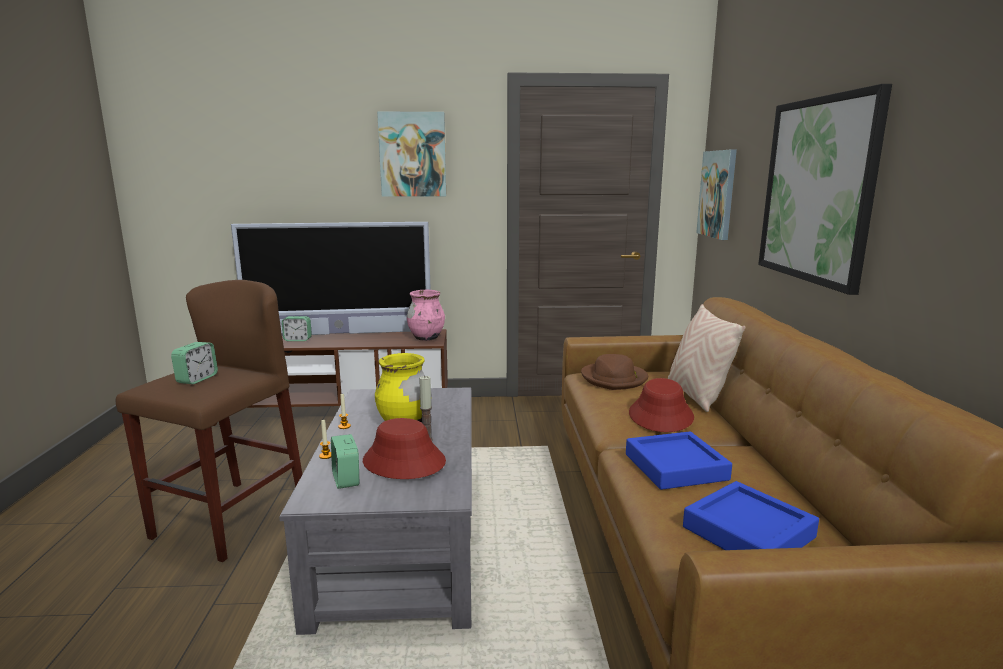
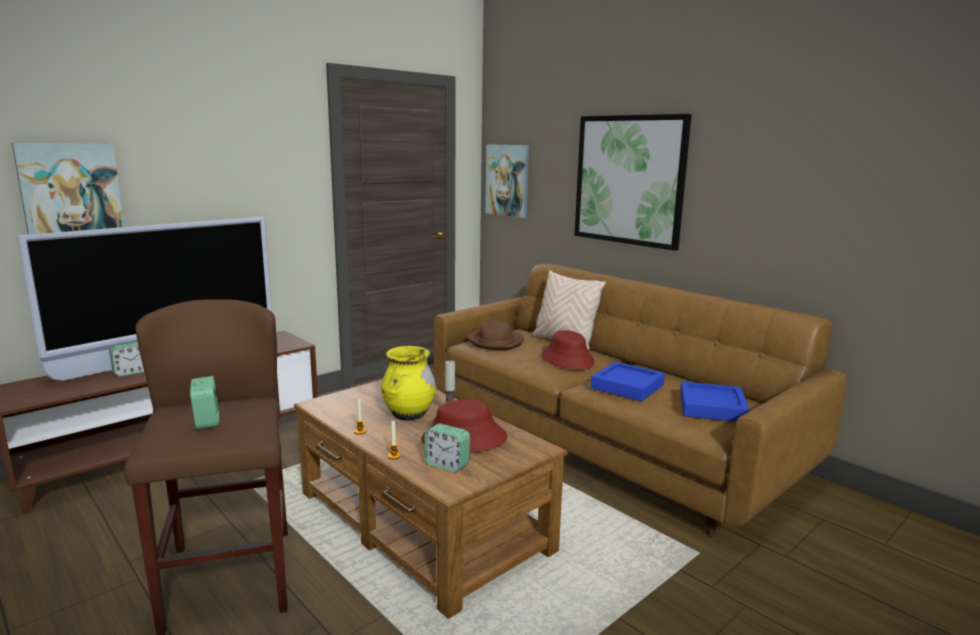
camera: 40 degrees left, 0 degrees up
(400, 538) = (421, 522): grey coffee table -> brown coffee table
(412, 154) = (237, 144): picture -> picture (72, 196)
(426, 338) = (283, 342): pink vase -> none

